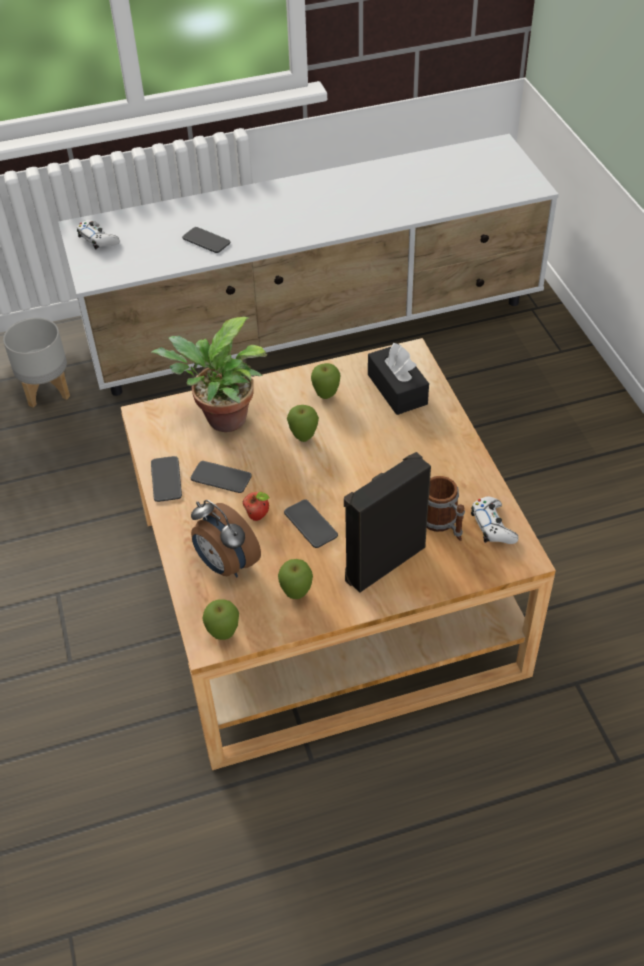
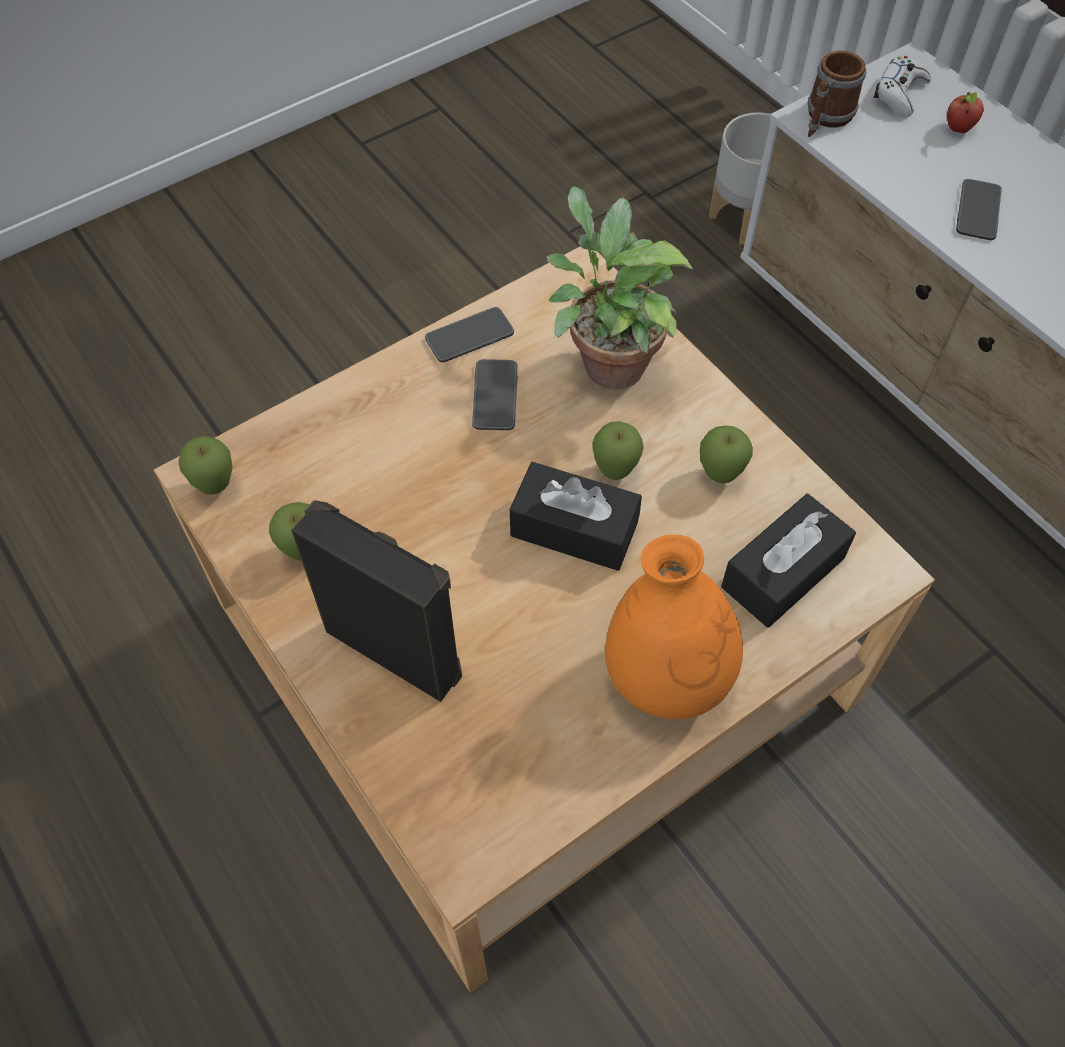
camera: 70 degrees right, 10 degrees up
(226, 565) = (336, 452): alarm clock -> none
(258, 516) = (437, 462): apple -> apple (959, 129)
(310, 524) = (441, 531): phone -> none
(334, 465) = (574, 529): none -> black tissue box
(443, 450) = (666, 678): none -> orange vase
(443, 523) = (501, 717): mug -> mug (825, 119)
(493, 526) = (520, 798): white game controller -> none

